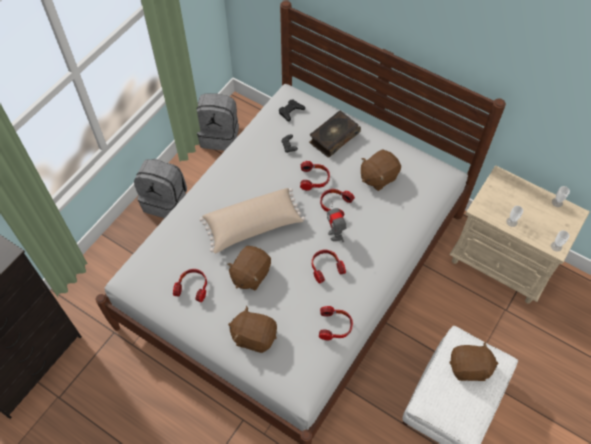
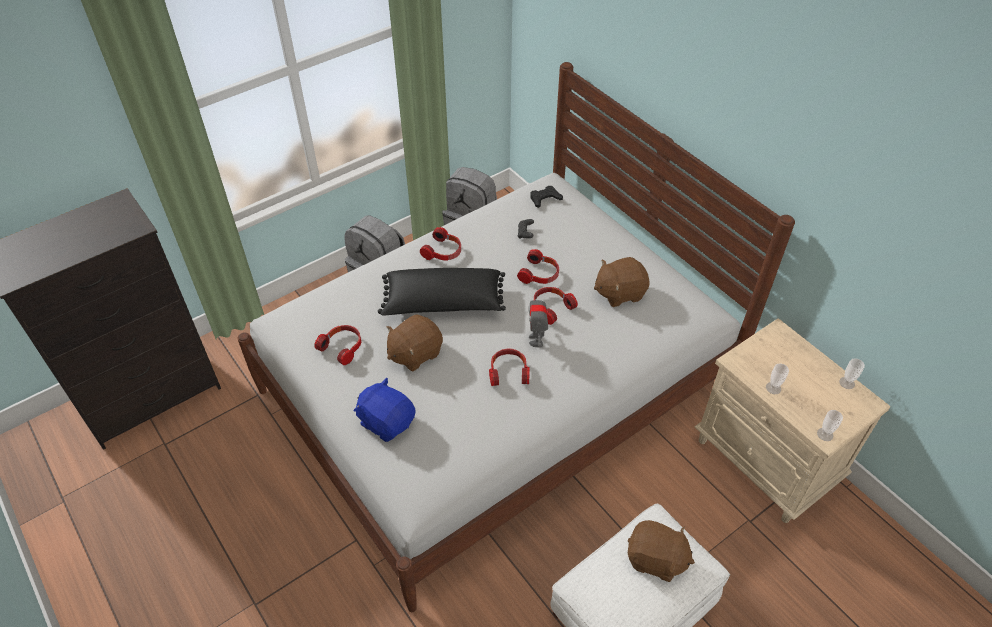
camera: 20 degrees right, 10 degrees down
(253, 226) = (443, 304): beige pillow -> black pillow
(254, 336) = (387, 421): brown plush toy -> blue plush toy
(333, 138) = (583, 237): book -> none
(335, 326) = (490, 441): headphones -> headphones (443, 252)

